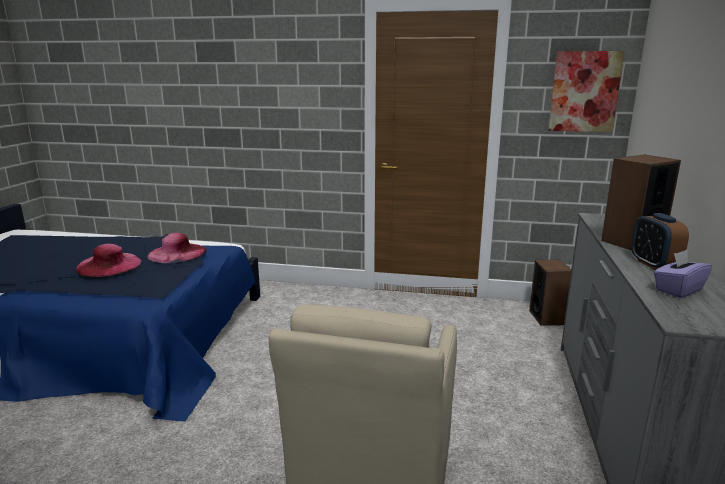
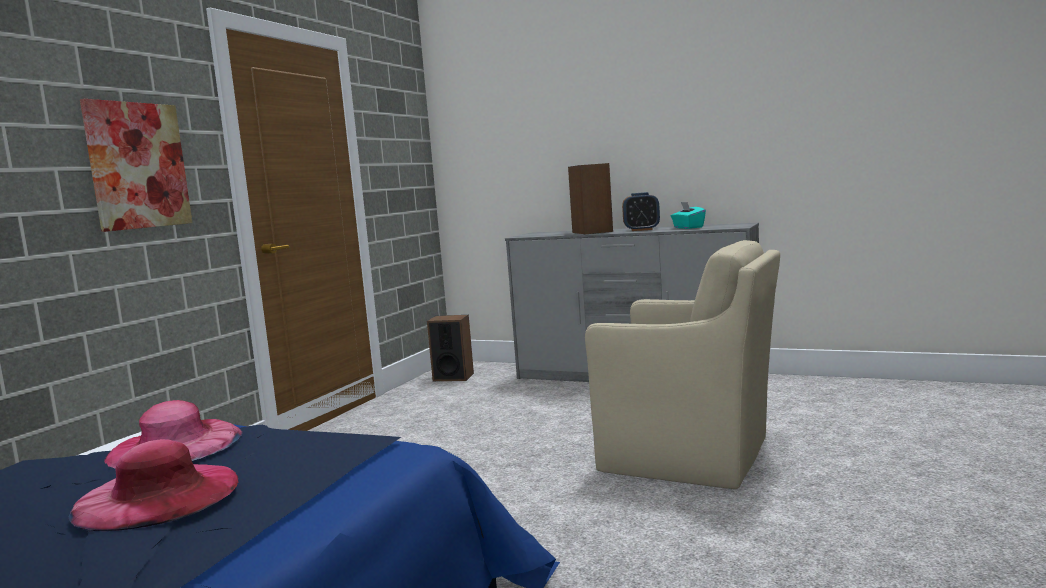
camera: 75 degrees left, 10 degrees down
(584, 92) = (406, 143): picture -> picture (137, 166)
(678, 290) = (688, 228): purple tissue box -> turquoise tissue box

